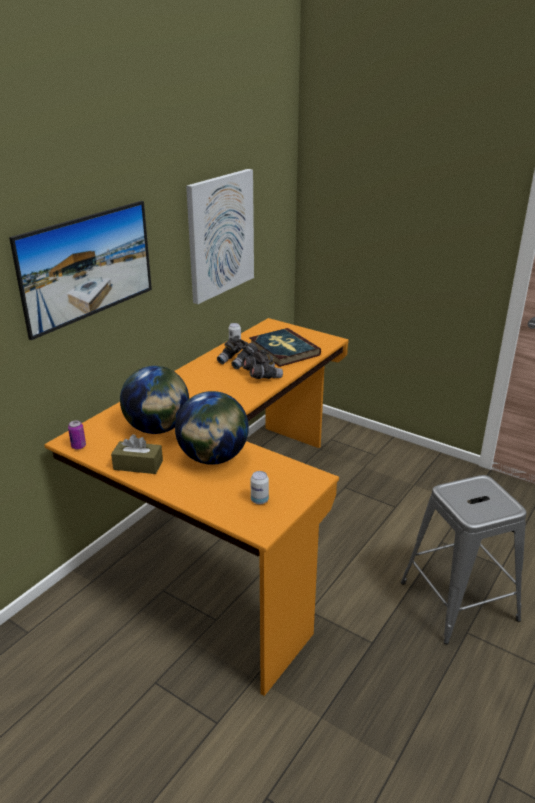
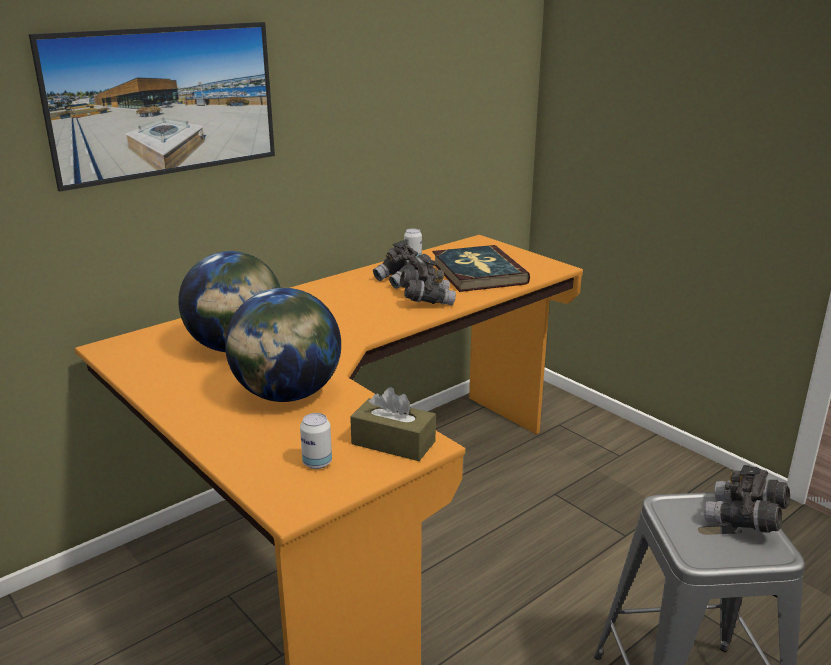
camera: 15 degrees right, 5 degrees down
(78, 446) = (115, 356): can -> none
(138, 465) = (175, 389): brown tissue box -> brown tissue box (393, 443)
(220, 235) = (401, 98): picture -> none
(489, 492) = (744, 520): none -> grey binoculars

